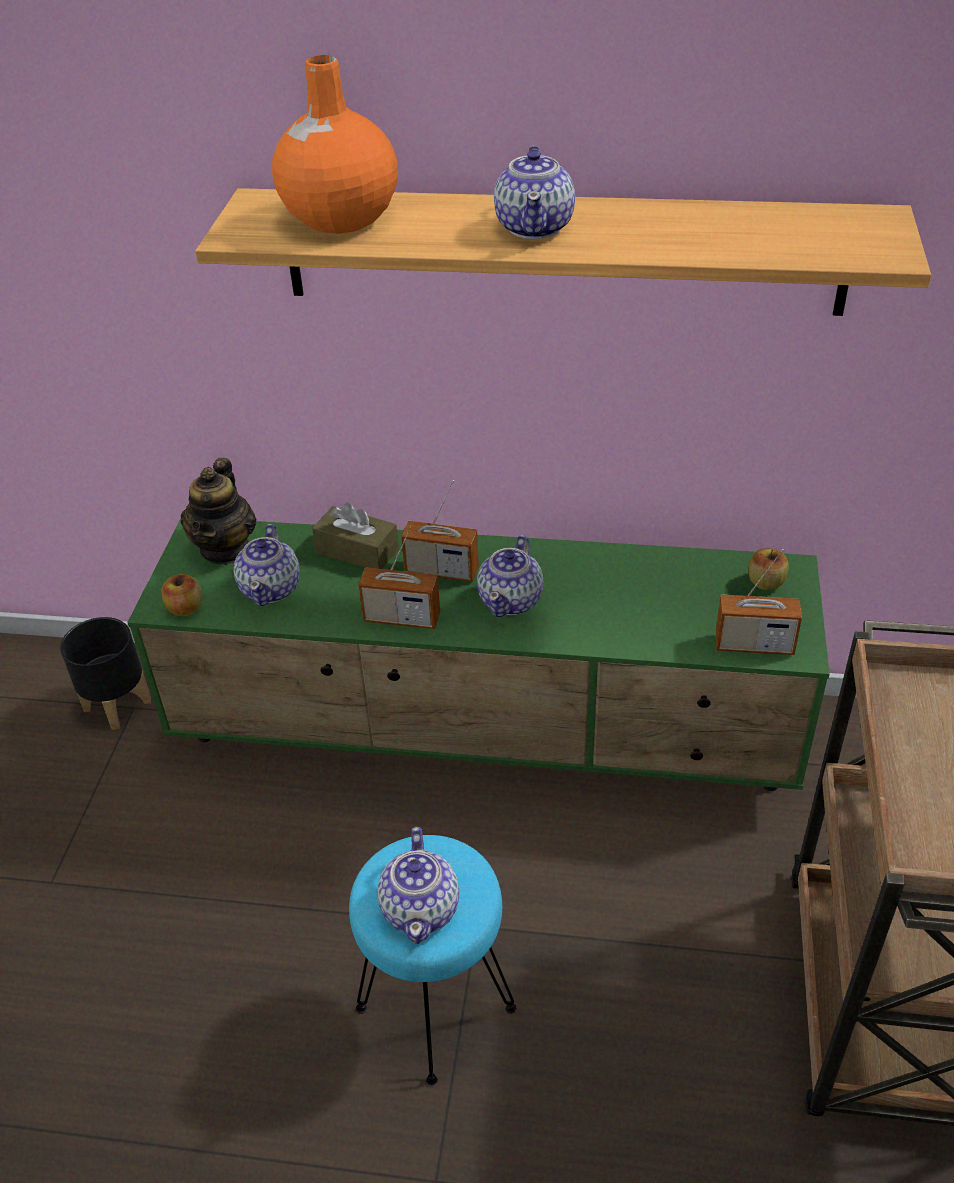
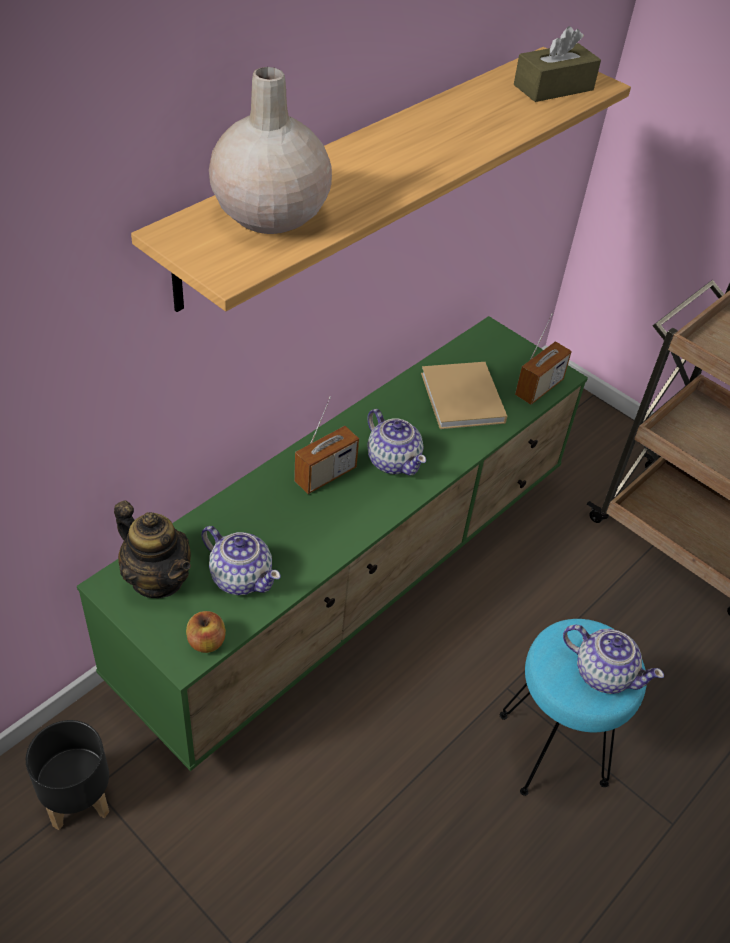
camera: 60 degrees left, 5 degrees up
(339, 217) = (269, 215): orange vase -> beige vase
(357, 551) = (252, 505): brown tissue box -> brown tissue box (553, 87)
(402, 618) = (354, 523): radio -> none
(535, 227) = (403, 155): teapot -> none
(657, 601) = (463, 400): none -> beige book
(765, 582) = (492, 349): apple -> none

